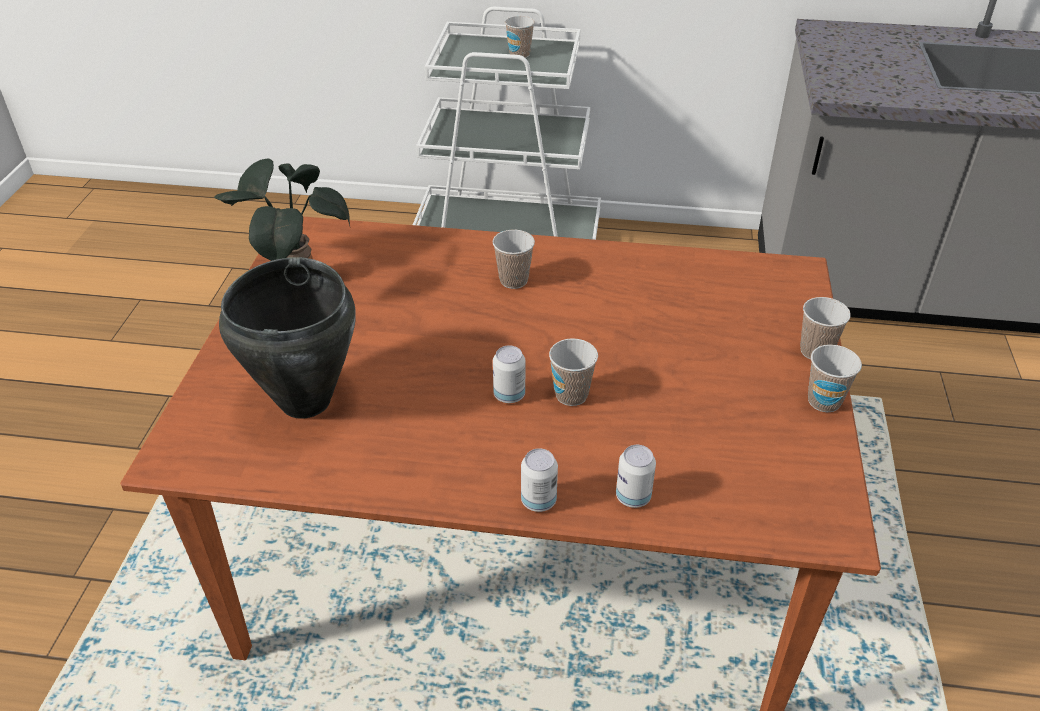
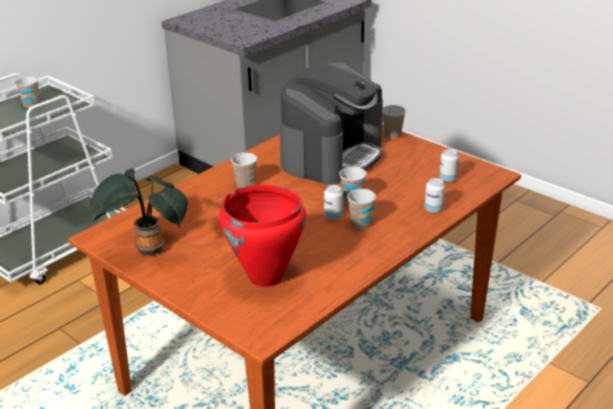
camera: 55 degrees left, 10 degrees down
(304, 401) = (266, 278): black cooking pot -> red cooking pot
(538, 501) = (412, 233): can -> can (448, 179)
(678, 318) = (332, 155): none -> coffee machine
(824, 401) = (424, 146): cup -> cup (361, 224)

